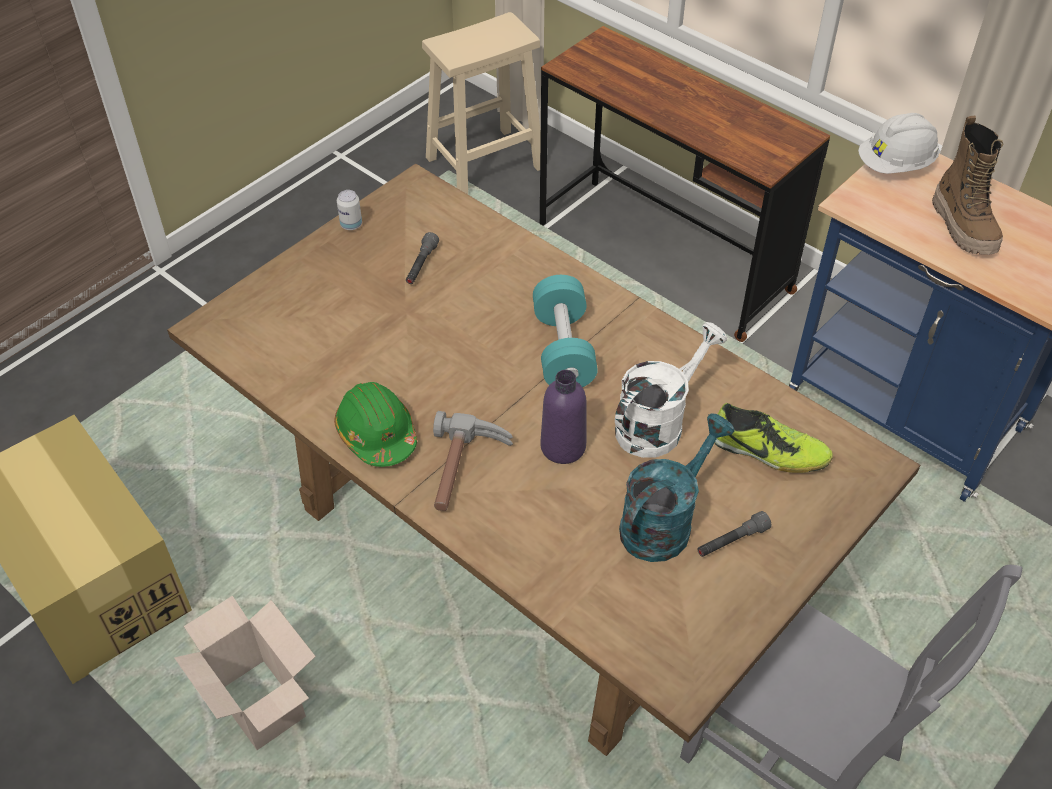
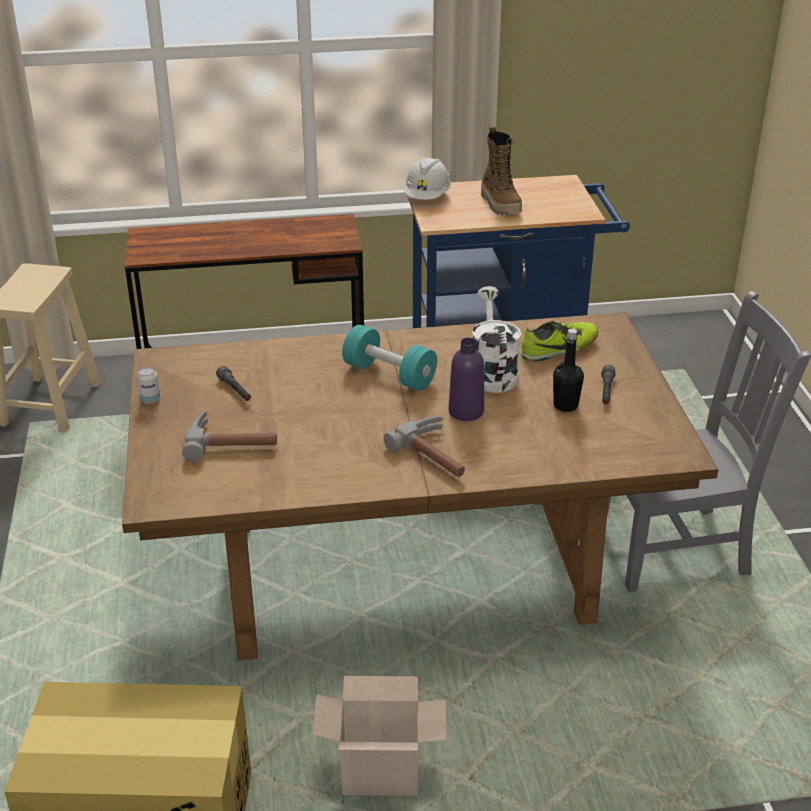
camera: 50 degrees left, 15 degrees down
(343, 316) = (232, 441): none -> hammer
(376, 434) = (359, 475): green hard hat -> none
(663, 521) = (565, 405): turquoise watering can -> black bottle
(963, 227) = (500, 204): boot -> boot turned 45 degrees clockwise

